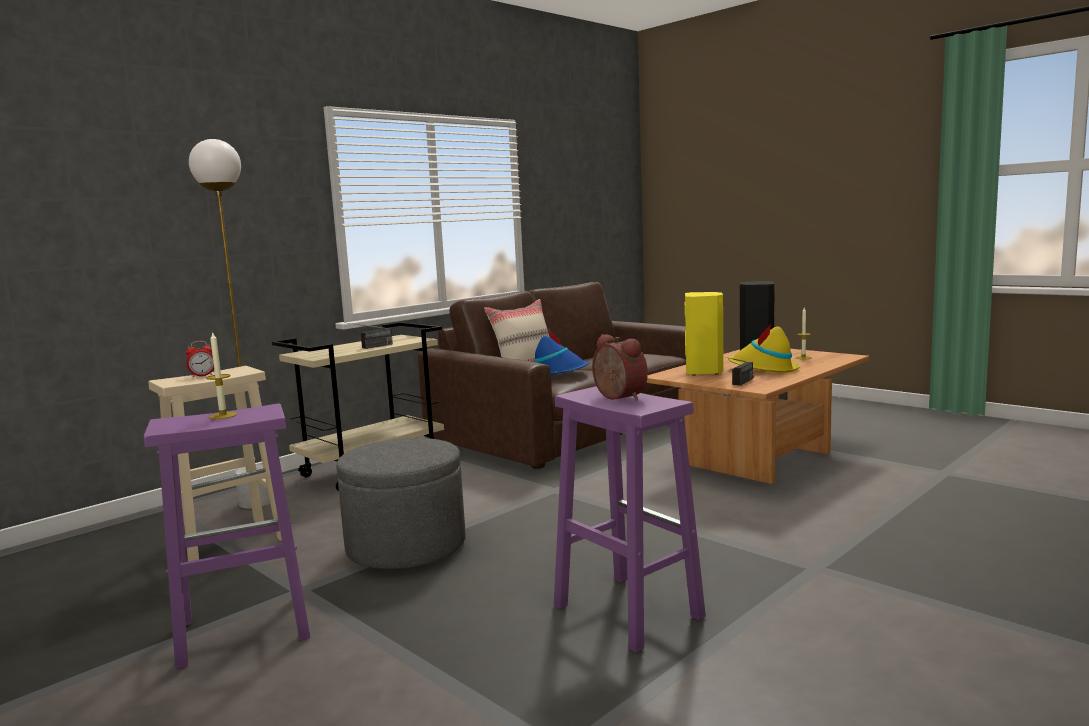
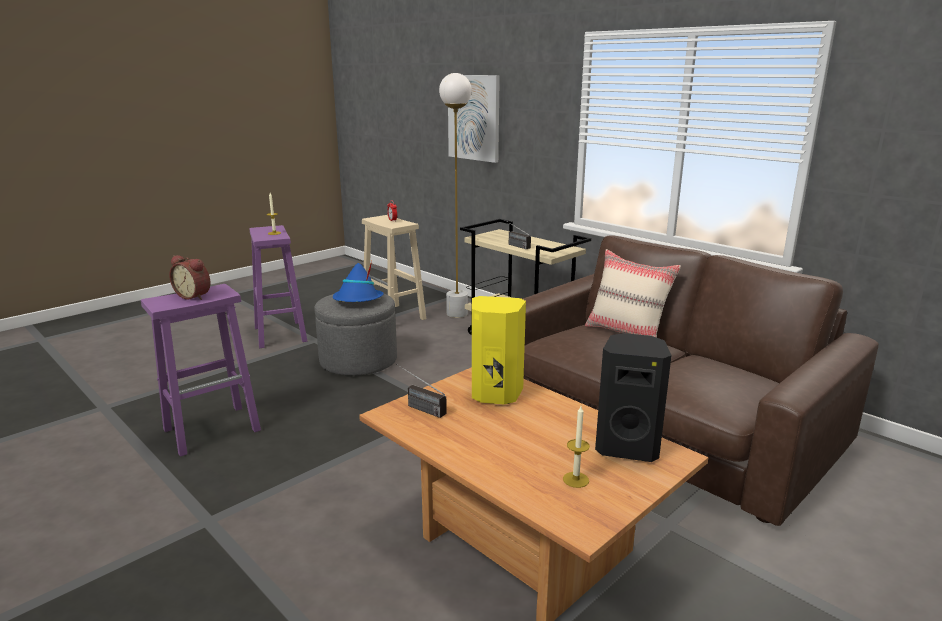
camera: 90 degrees right, 10 degrees up
(153, 214) = (474, 117): none -> picture
(558, 373) = (583, 340): blue hat -> blue hat (358, 300)
(617, 398) = (194, 296): alarm clock -> alarm clock turned 60 degrees clockwise
(763, 369) = (497, 433): yellow hat -> none

